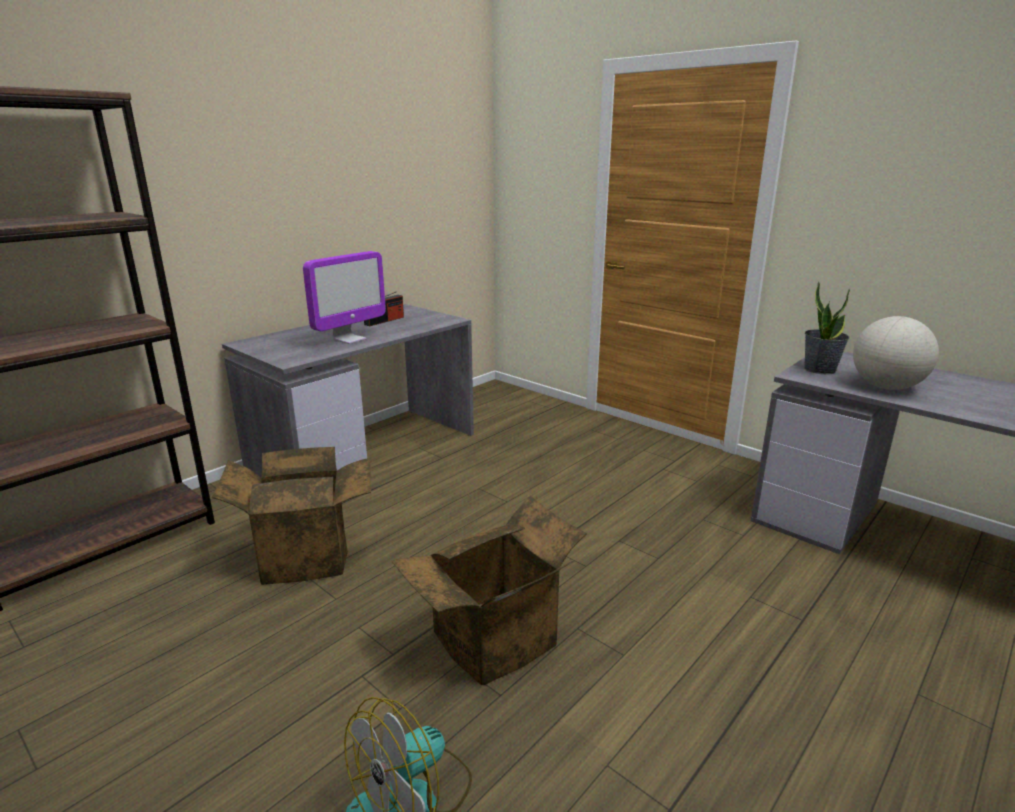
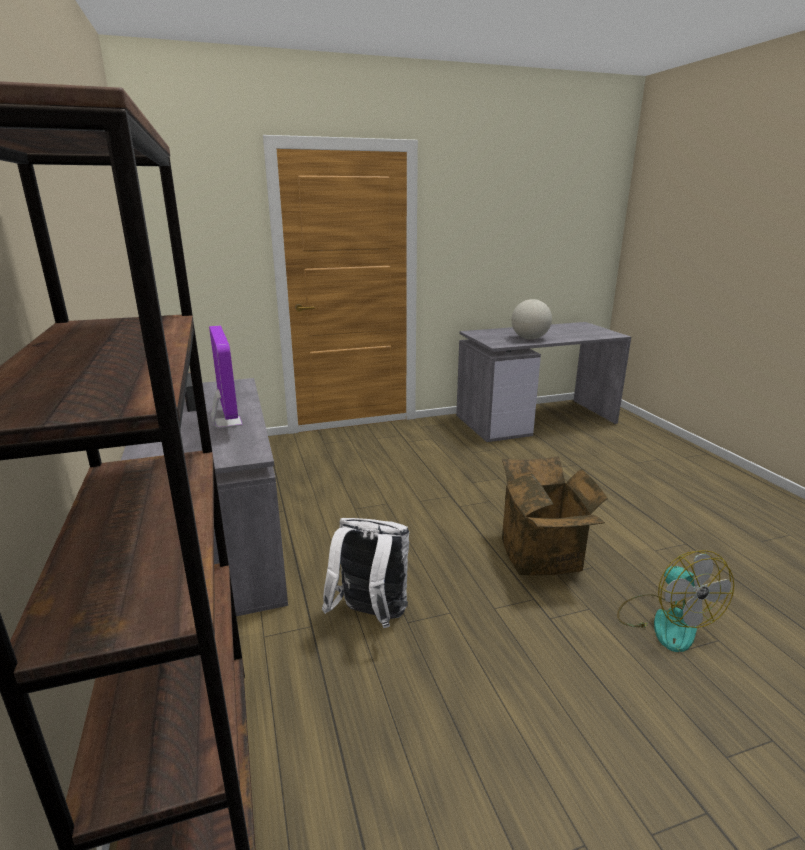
camera: 60 degrees left, 0 degrees up
(307, 554) = (370, 616): cardboard box -> white backpack
(819, 369) = (493, 340): potted plant -> none

